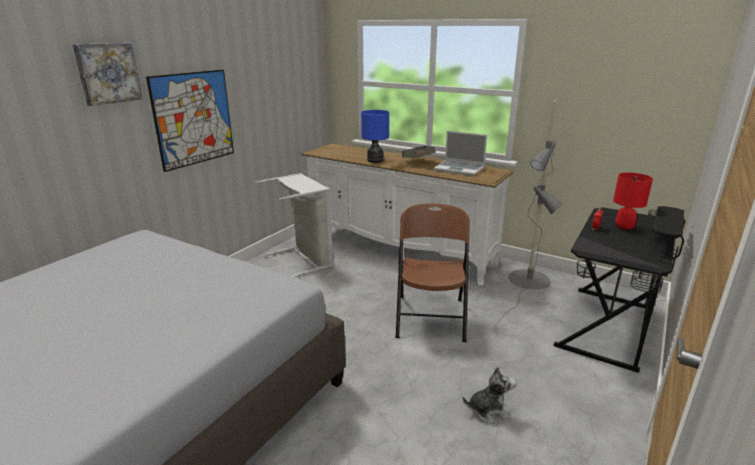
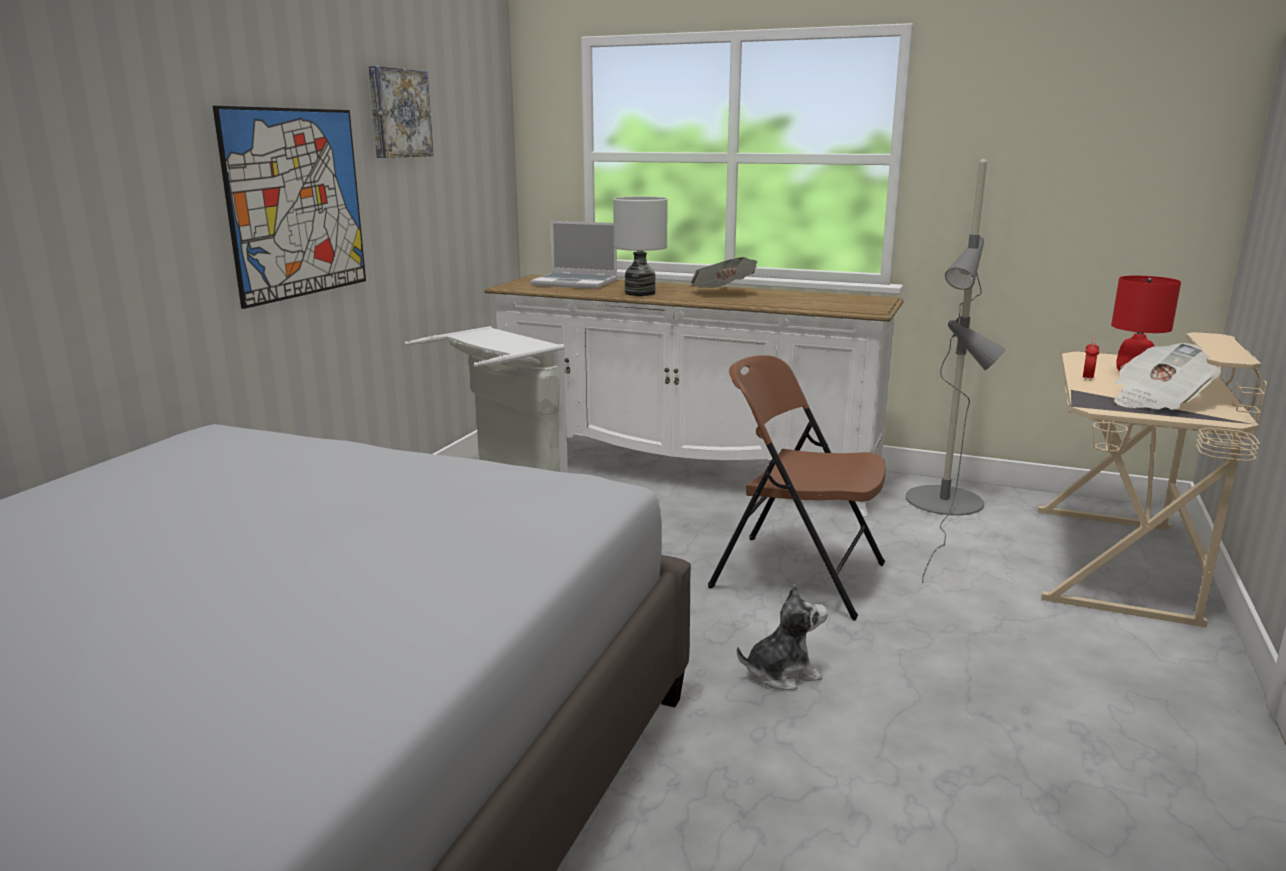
camera: 10 degrees left, 5 degrees down
(107, 73) = (142, 89): picture -> picture (398, 113)
(375, 160) = (640, 293): blue table lamp -> grey table lamp
(430, 318) = (798, 575): brown chair -> brown chair turned 60 degrees counterclockwise
(460, 169) = (808, 299): laptop -> laptop (576, 283)
(488, 411) = (981, 715): plush toy -> plush toy (782, 673)
(609, 327) = (1120, 562): black desk -> beige desk
(623, 249) = (1156, 401): none -> newspaper

